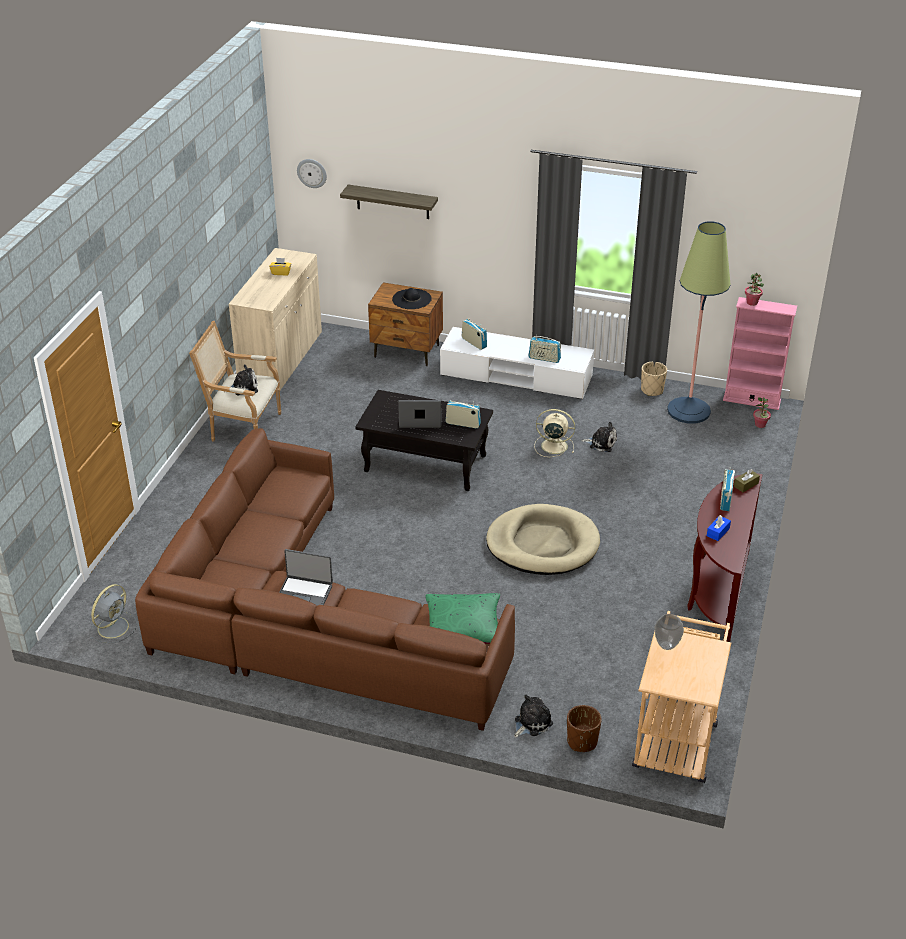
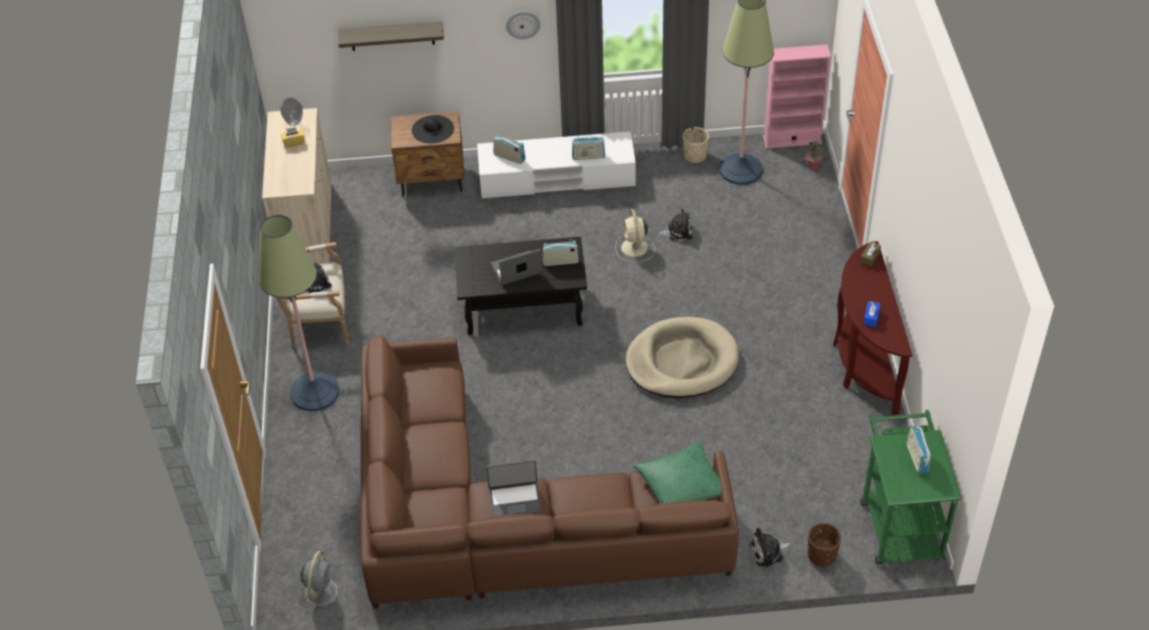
camera: 20 degrees left, 10 degrees up
(208, 478) = (315, 392): none -> floor lamp
(312, 173) = (295, 26): wall clock -> wall clock (523, 24)
(531, 723) = (768, 552): plush toy -> plush toy turned 135 degrees counterclockwise
(553, 446) = (634, 248): beige fan -> beige fan turned 90 degrees counterclockwise
(666, 645) = (889, 452): vase -> vase (294, 123)
(676, 738) = (899, 522): beige cart -> green cart
(725, 500) = (860, 280): radio -> radio (916, 458)
(752, 302) = (785, 53): potted plant -> none

